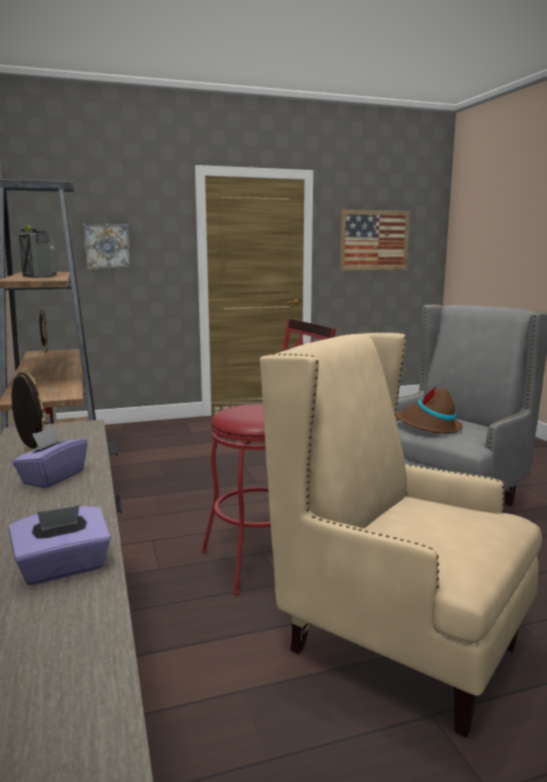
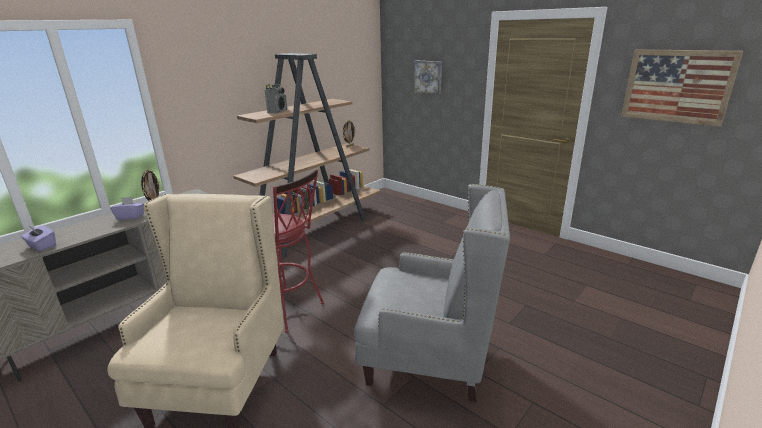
camera: 60 degrees right, 10 degrees up
(428, 426) = (394, 287): brown hat -> none

